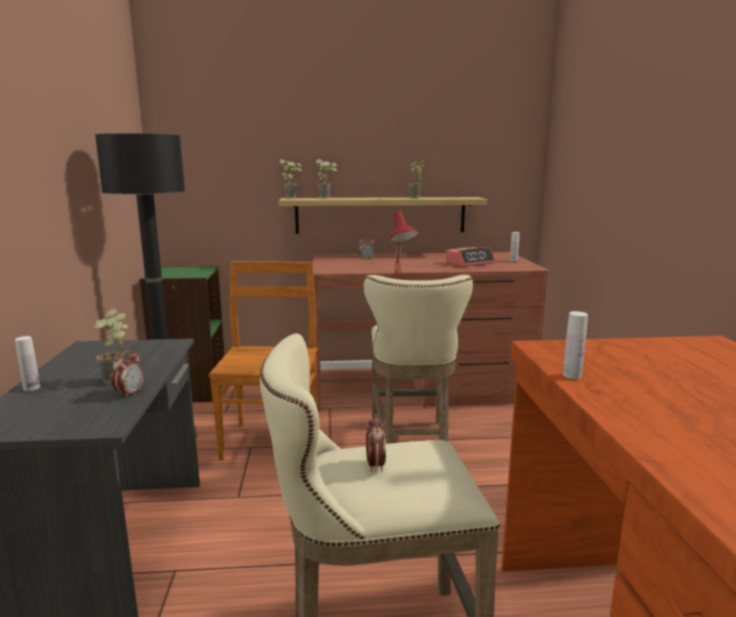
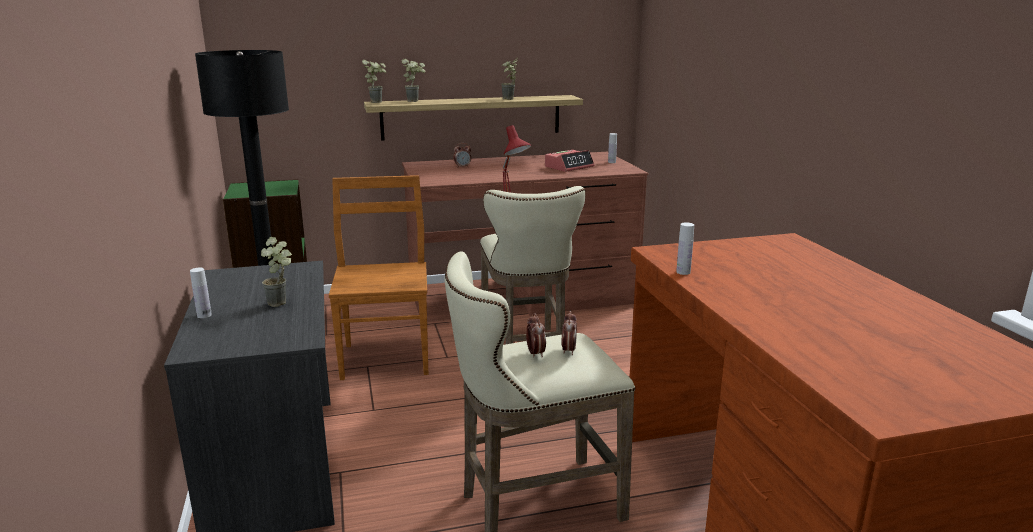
camera: 10 degrees left, 5 degrees up
(130, 393) = (302, 313): alarm clock -> alarm clock (568, 350)

